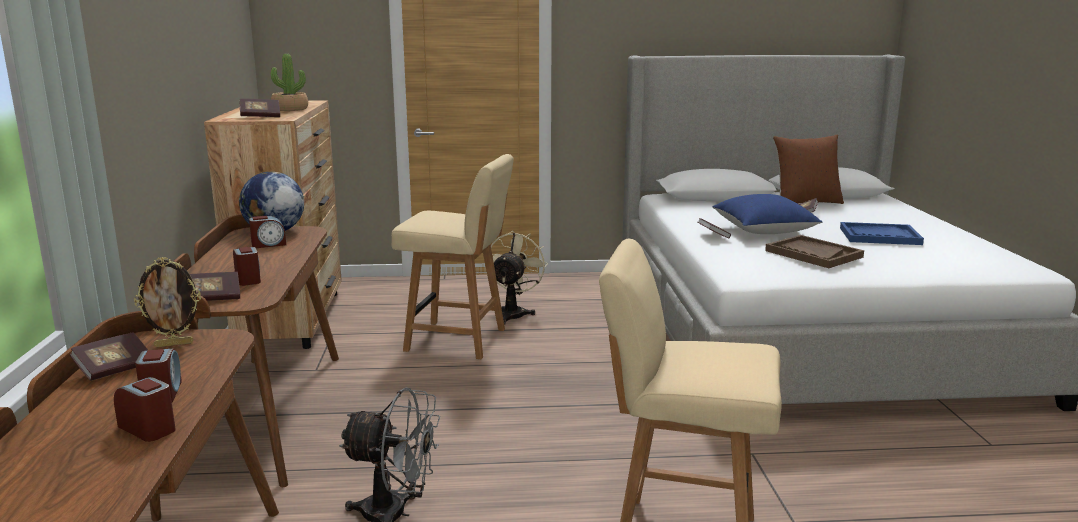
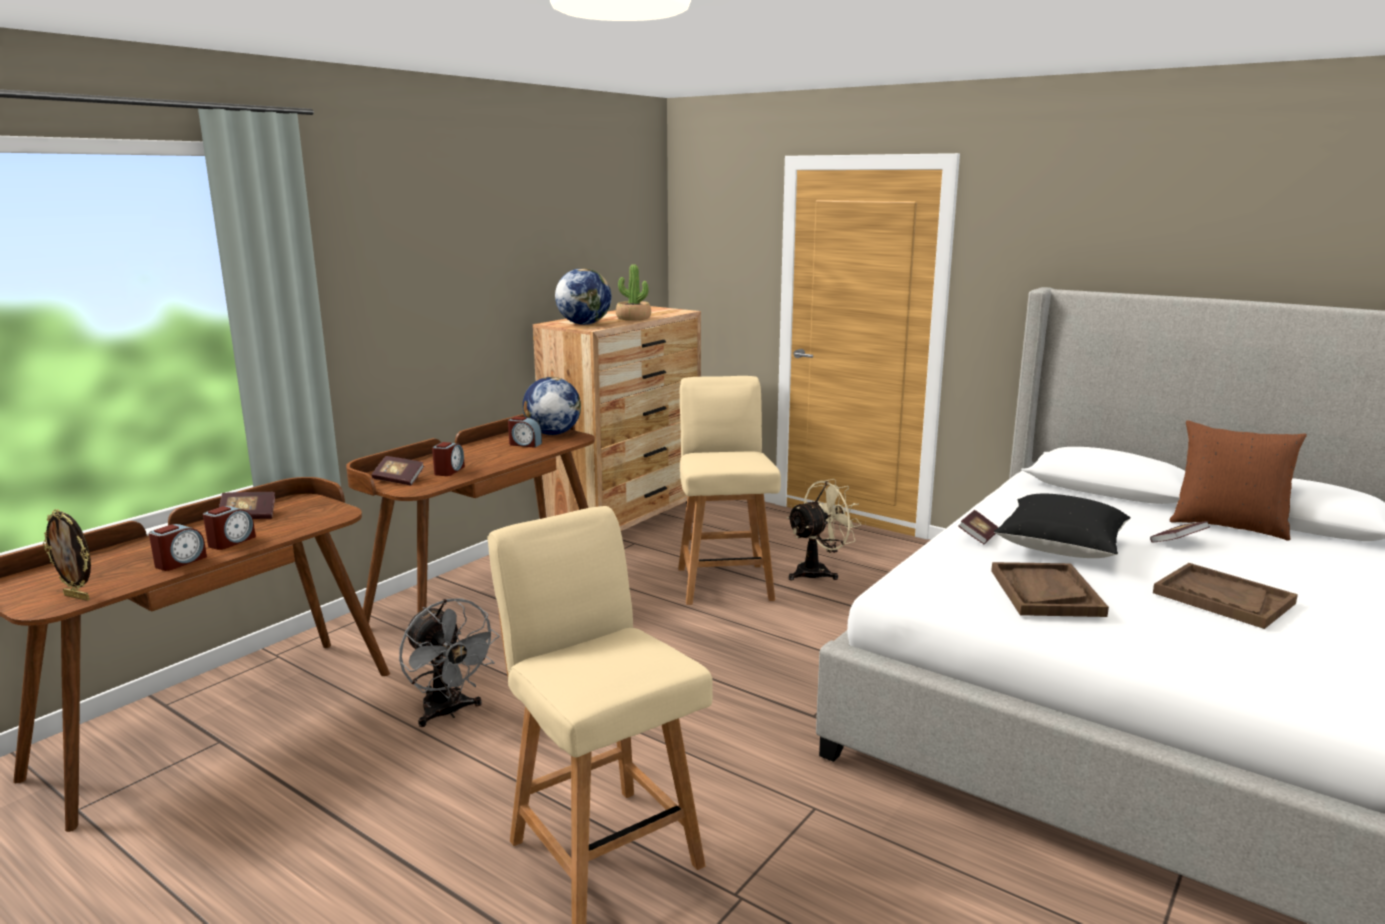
camera: 40 degrees right, 0 degrees up
(148, 428) = (180, 562): alarm clock -> alarm clock turned 45 degrees clockwise
(174, 344) = (308, 509): picture frame -> picture frame (78, 597)
(260, 117) = (584, 324): book -> globe
(458, 340) = (724, 582): beige chair -> beige chair turned 150 degrees counterclockwise
(763, 231) = (1060, 548): blue pillow -> black pillow
(879, 236) = (1222, 598): blue tray -> brown tray

